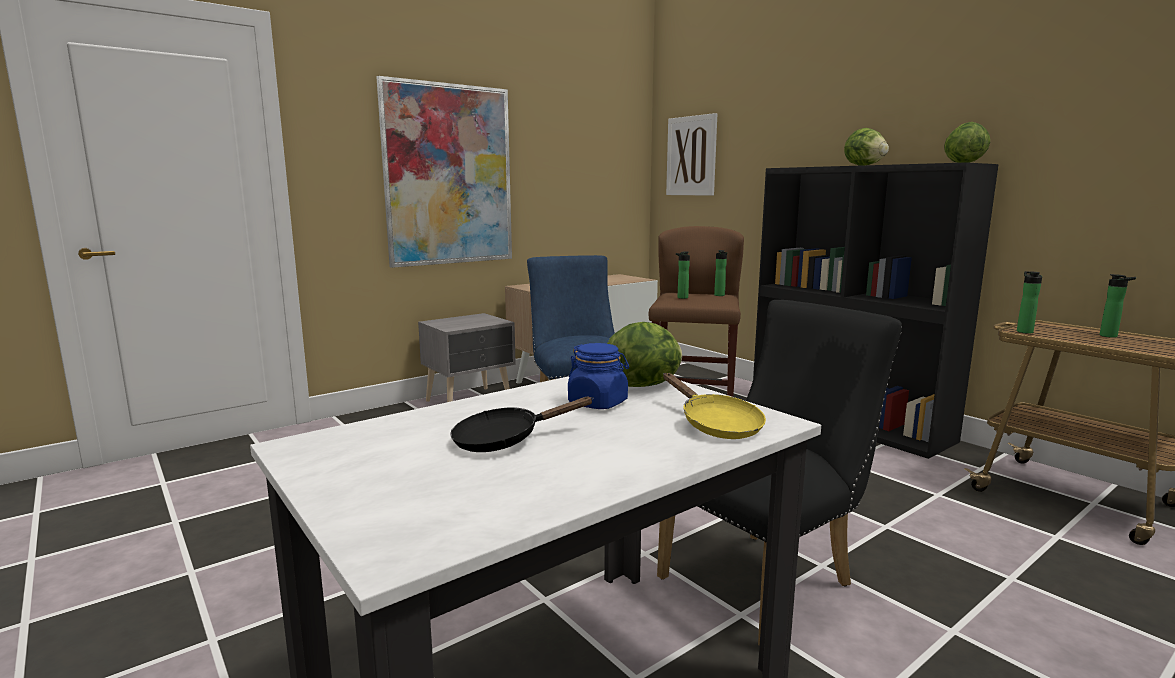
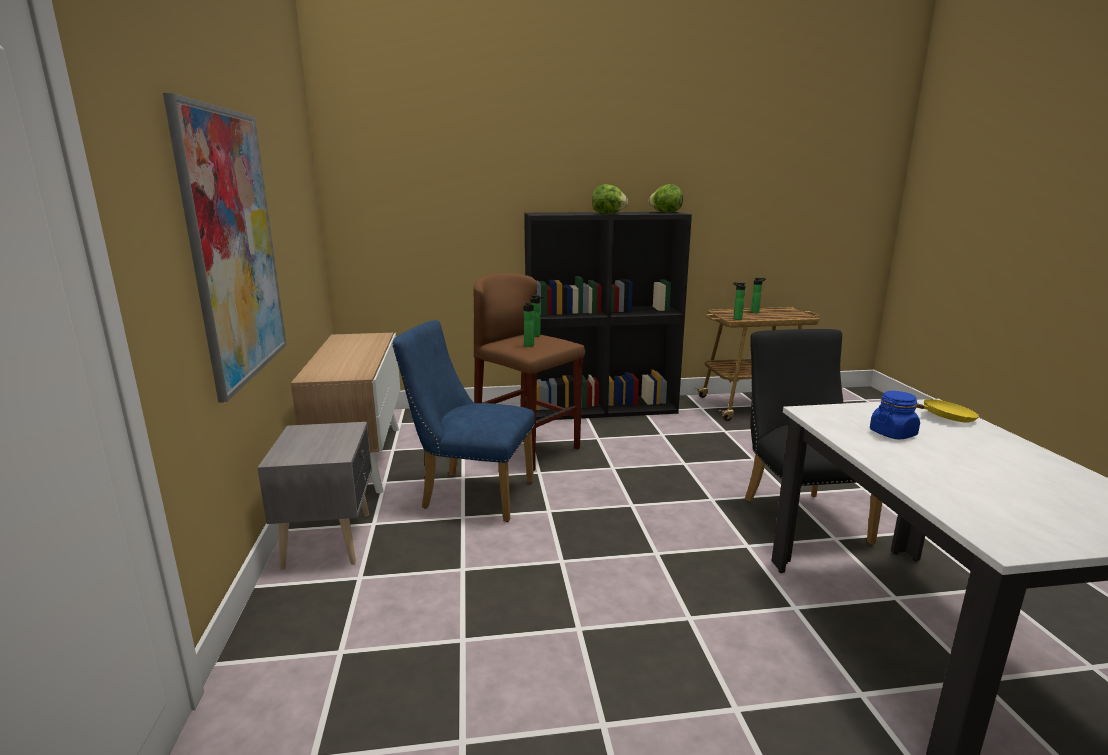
camera: 60 degrees left, 5 degrees up
(505, 440) = (980, 472): black frying pan -> none
(645, 385) = (849, 414): lettuce -> none
(691, 156) = (385, 196): picture -> none

